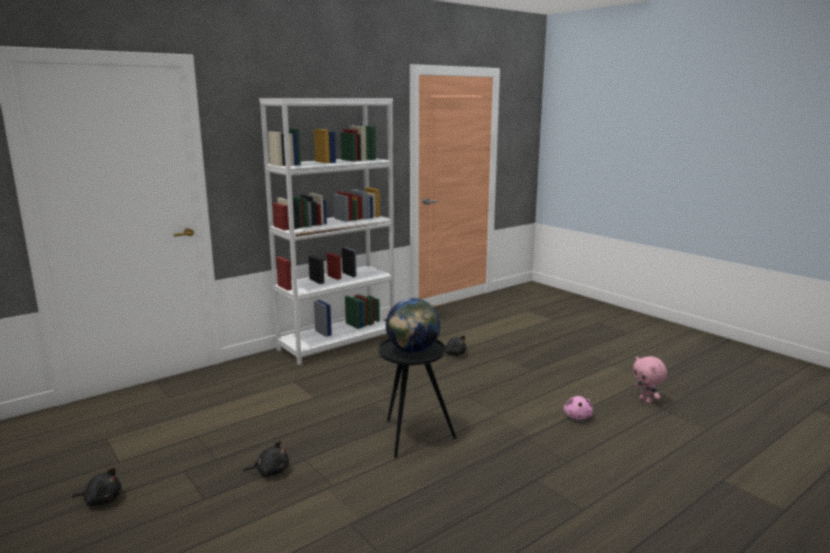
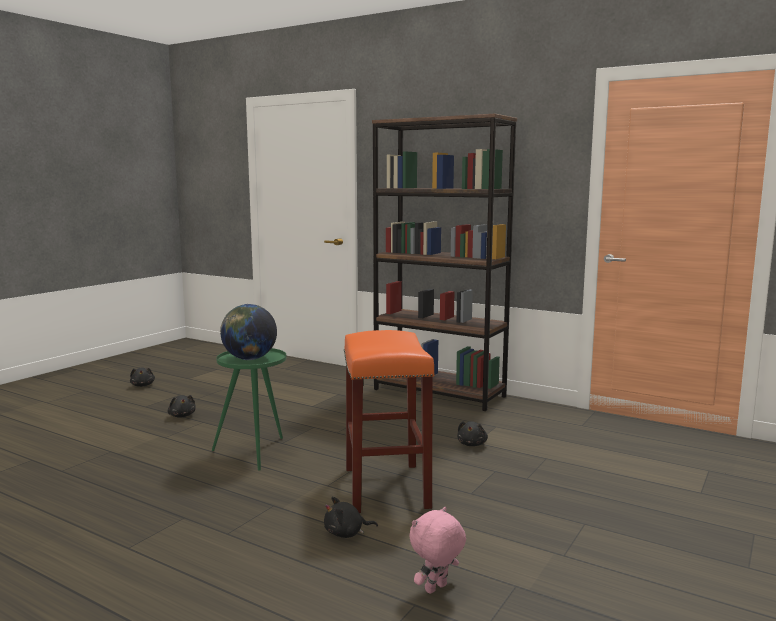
camera: 70 degrees right, 5 degrees down
(337, 343) = (439, 393): white bookcase -> brown bookcase
(412, 436) = (255, 451): black side table -> green side table
(514, 393) = (387, 488): none -> orange stool
(577, 416) = (346, 533): pink plush toy -> black plush toy

